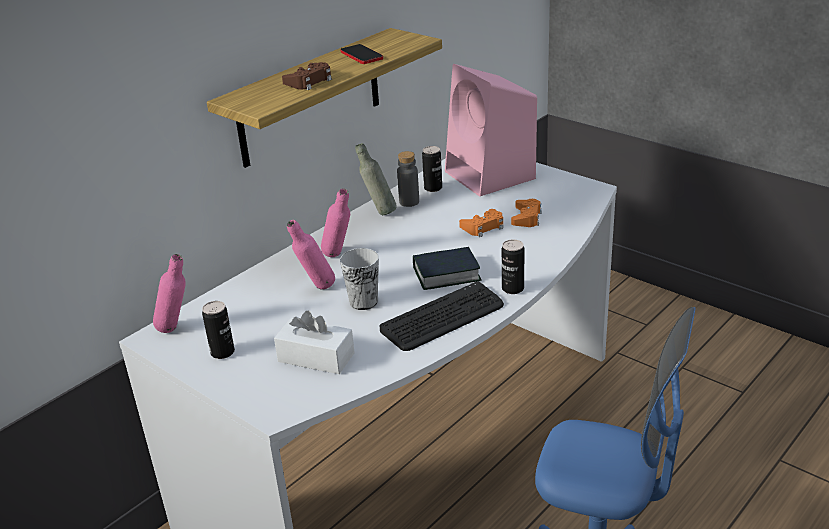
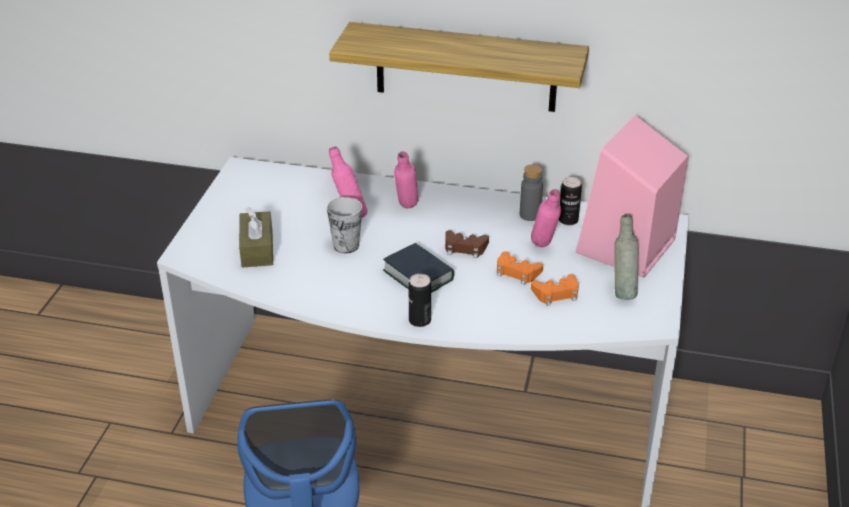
camera: 60 degrees right, 5 degrees up
(177, 330) = (256, 174): pink bottle -> pink bottle (544, 248)
(222, 352) = (240, 205): can -> none
(309, 82) = (419, 48): brown game controller -> brown game controller (465, 248)
(316, 357) = (257, 249): white tissue box -> brown tissue box
(361, 55) = (500, 53): phone -> none
(378, 212) = (496, 205): grey bottle -> grey bottle (622, 292)
(443, 318) = (348, 295): keyboard -> none

